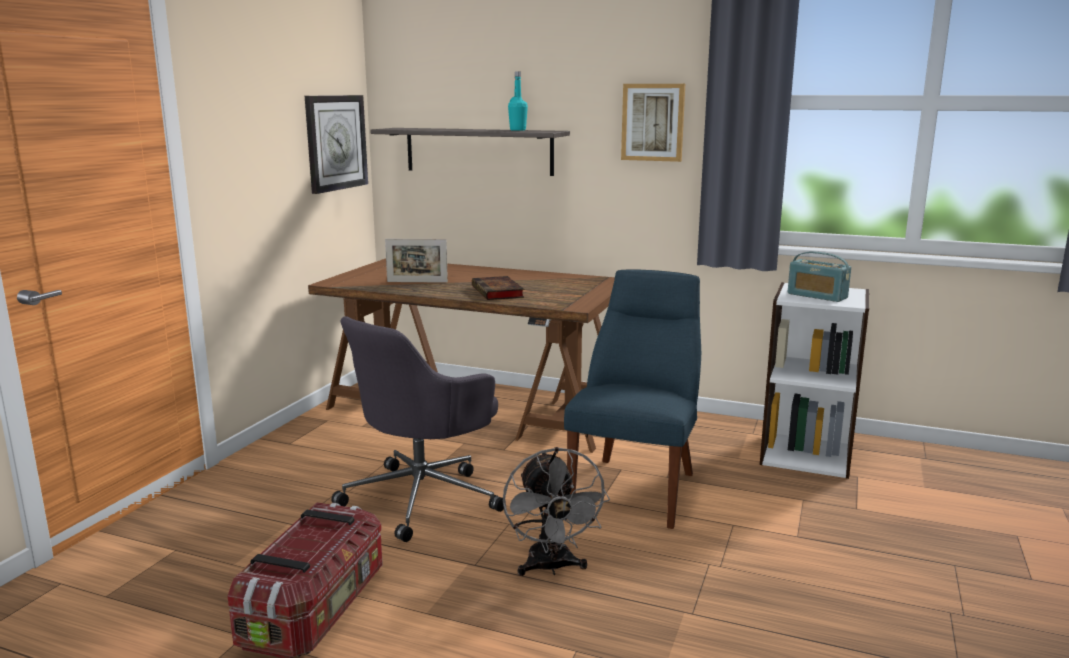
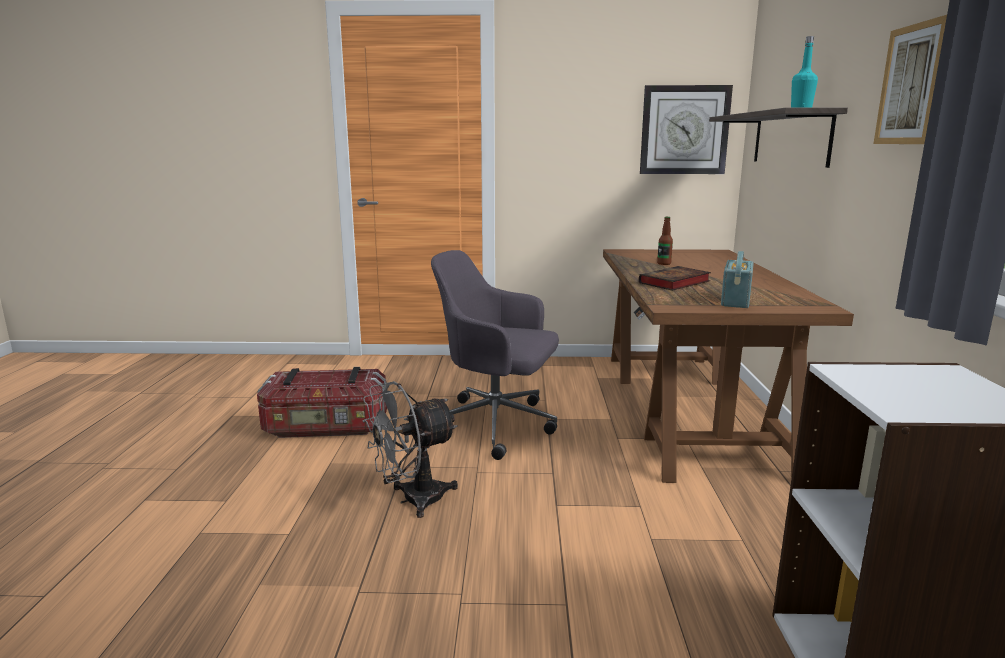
camera: 70 degrees right, 0 degrees up
(417, 282) = (664, 263): picture frame -> bottle
(636, 488) = (602, 522): blue chair -> none
(817, 296) = (904, 386): radio -> radio (735, 300)

